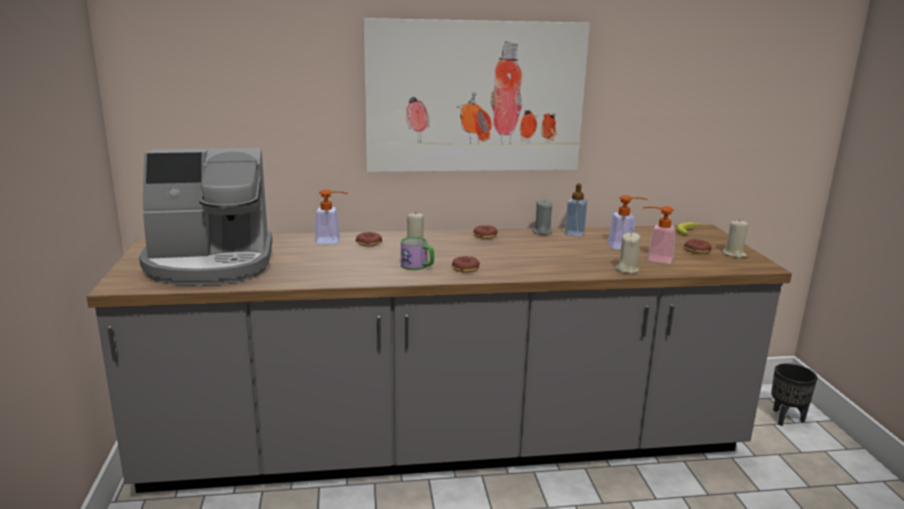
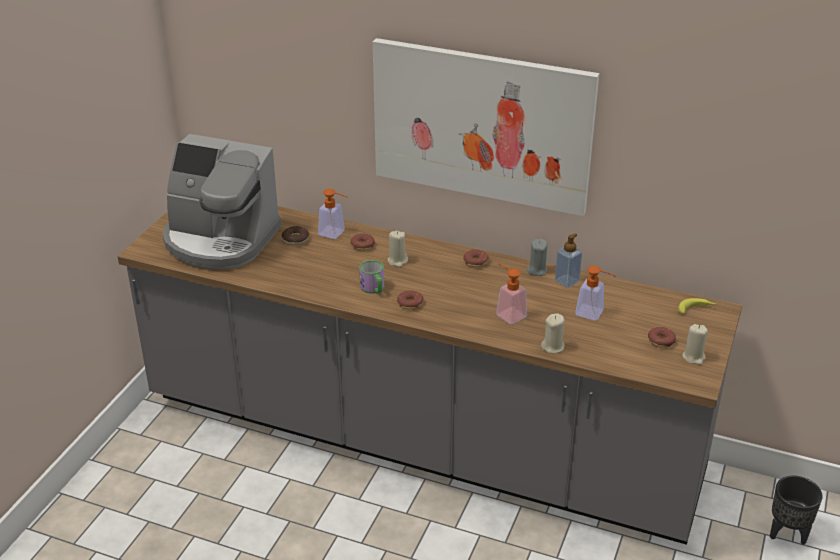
camera: 30 degrees right, 15 degrees up
(295, 250) = (295, 239): none -> donut
(654, 259) = (599, 340): soap dispenser -> soap dispenser (507, 313)

